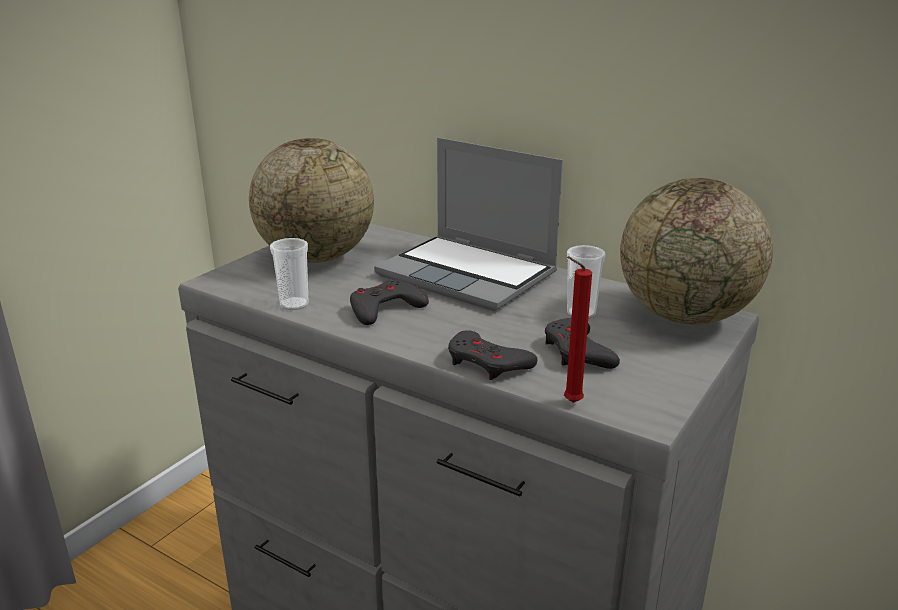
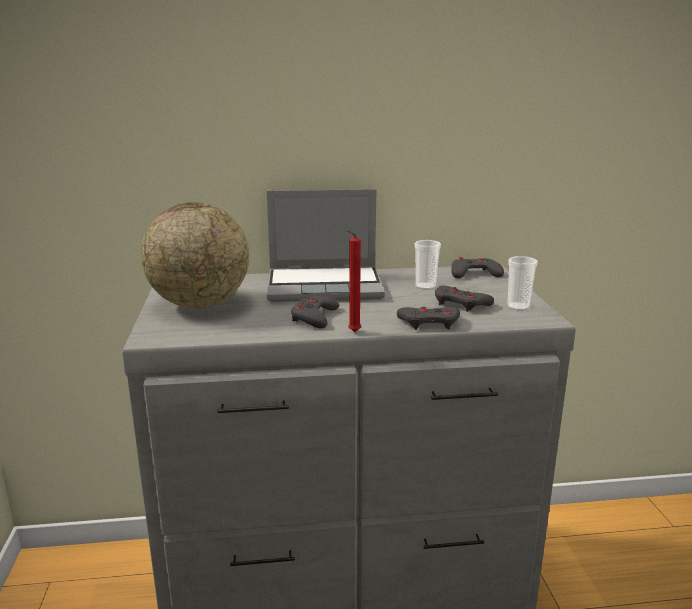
camera: 40 degrees left, 5 degrees down
(294, 304) = (247, 333): cup -> cup (518, 307)
(569, 402) = (503, 325): red candle -> red candle (353, 332)
(685, 316) = (474, 273): globe -> grey game controller

